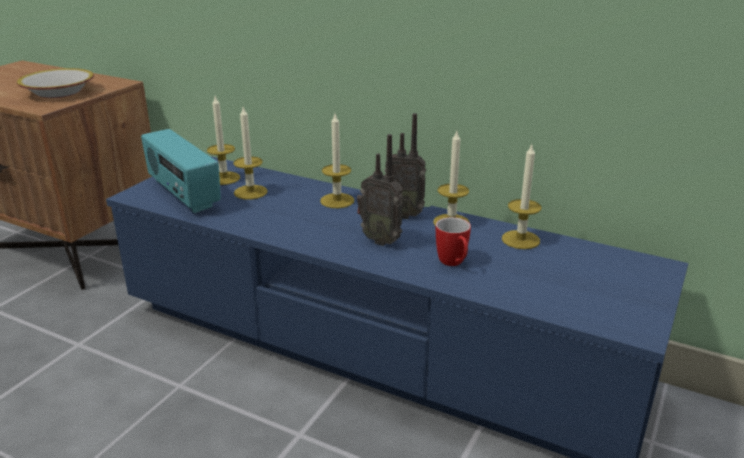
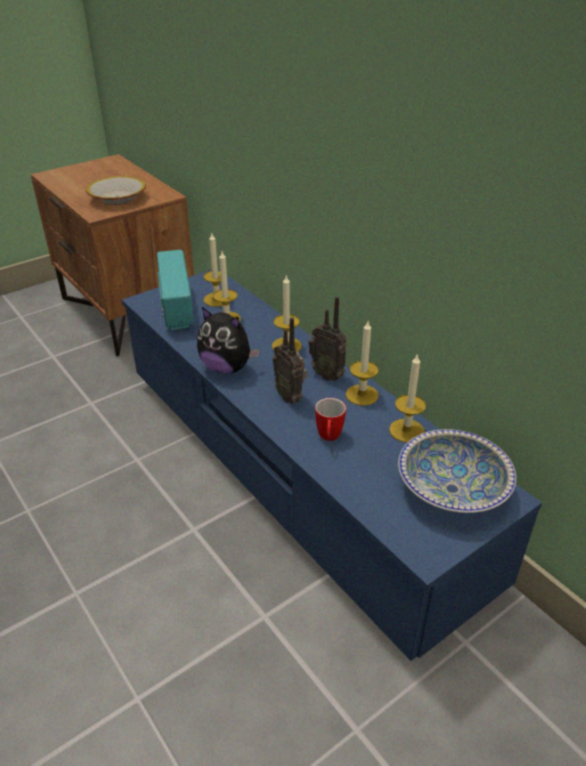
camera: 25 degrees right, 10 degrees up
(289, 231) = (227, 367): none -> plush toy
(606, 273) = (452, 489): none -> bowl

